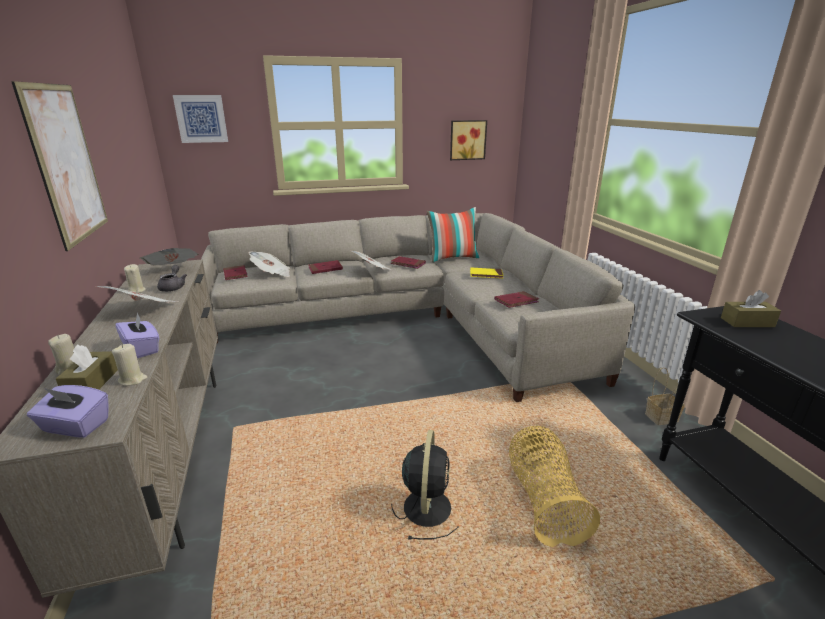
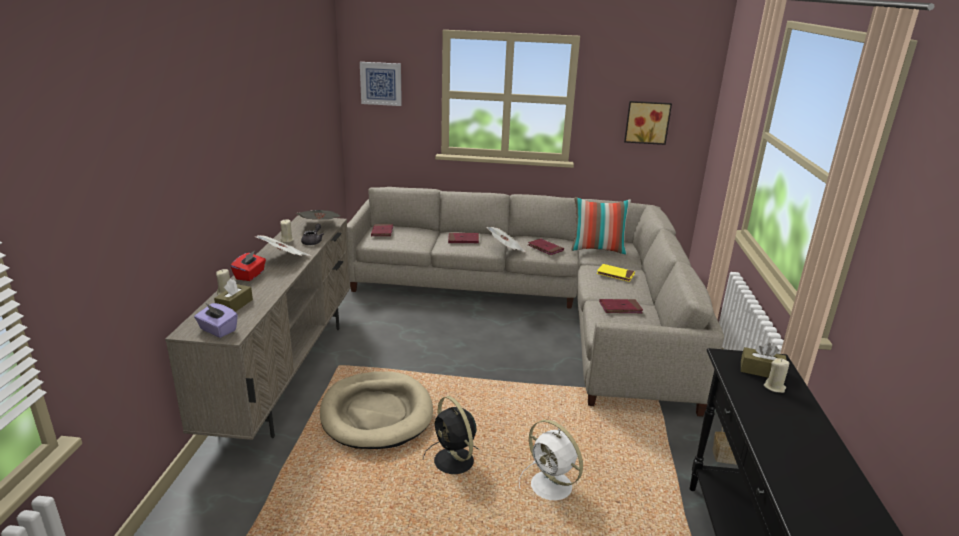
camera: 20 degrees right, 0 degrees up
(67, 163) = (253, 143): picture -> none
(101, 339) = (250, 275): none -> red tissue box
(132, 380) = (258, 309): beige candle -> beige candle (774, 387)
(142, 349) = (272, 288): purple tissue box -> none
(272, 274) = (414, 237): newspaper -> none
(306, 473) = (376, 413): none -> beige dog bed
(427, 506) = (455, 462): black fan -> black fan turned 120 degrees clockwise
(544, 501) = (553, 487): basket -> white fan

